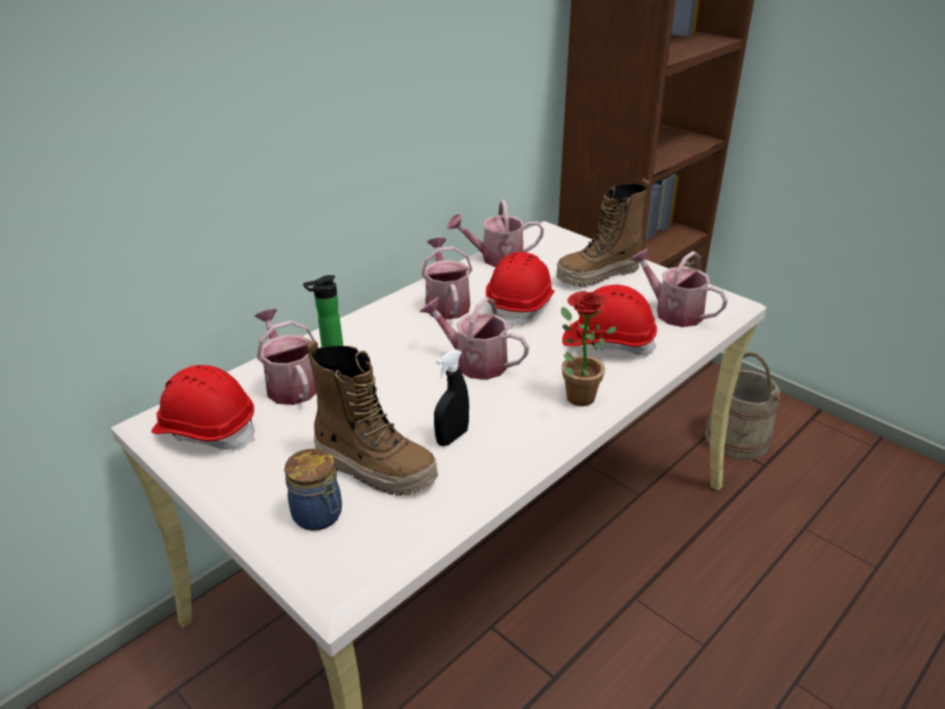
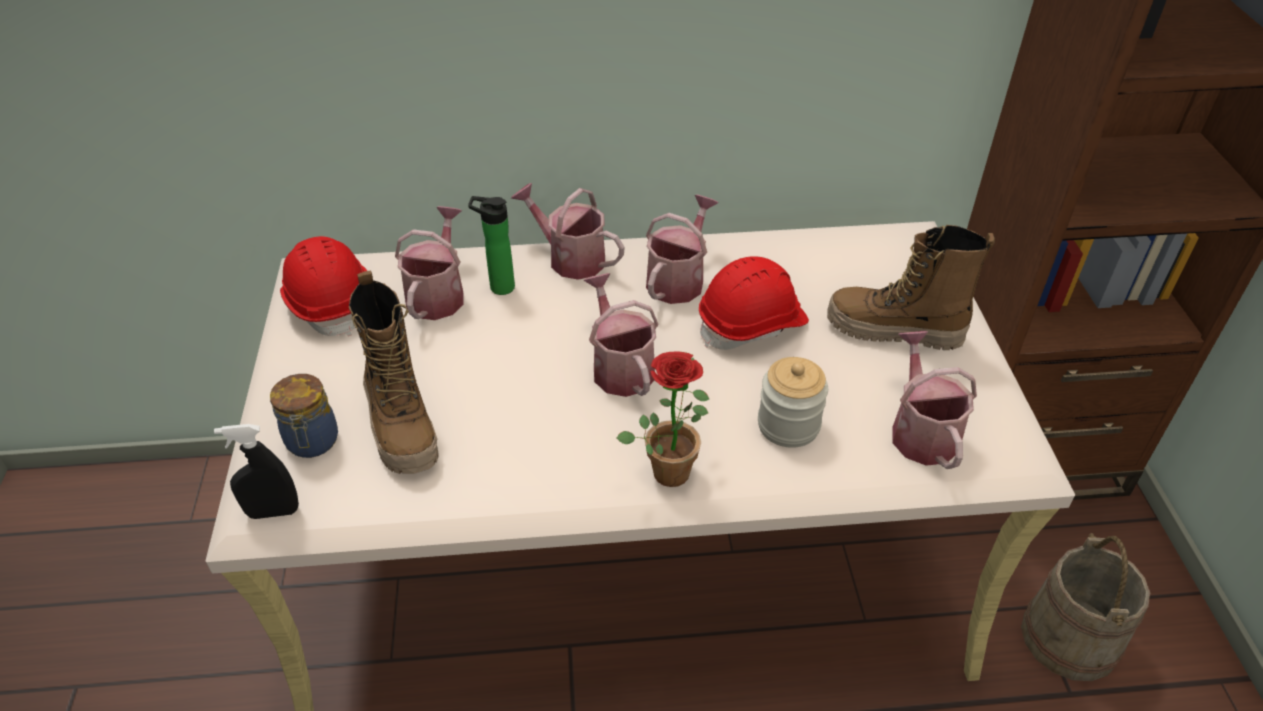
camera: 40 degrees right, 10 degrees up
(452, 437) = (499, 437): black spray bottle -> black spray bottle (273, 512)
(496, 258) = (802, 247): watering can -> watering can (570, 258)
(608, 342) = (788, 425): red hard hat -> jar

